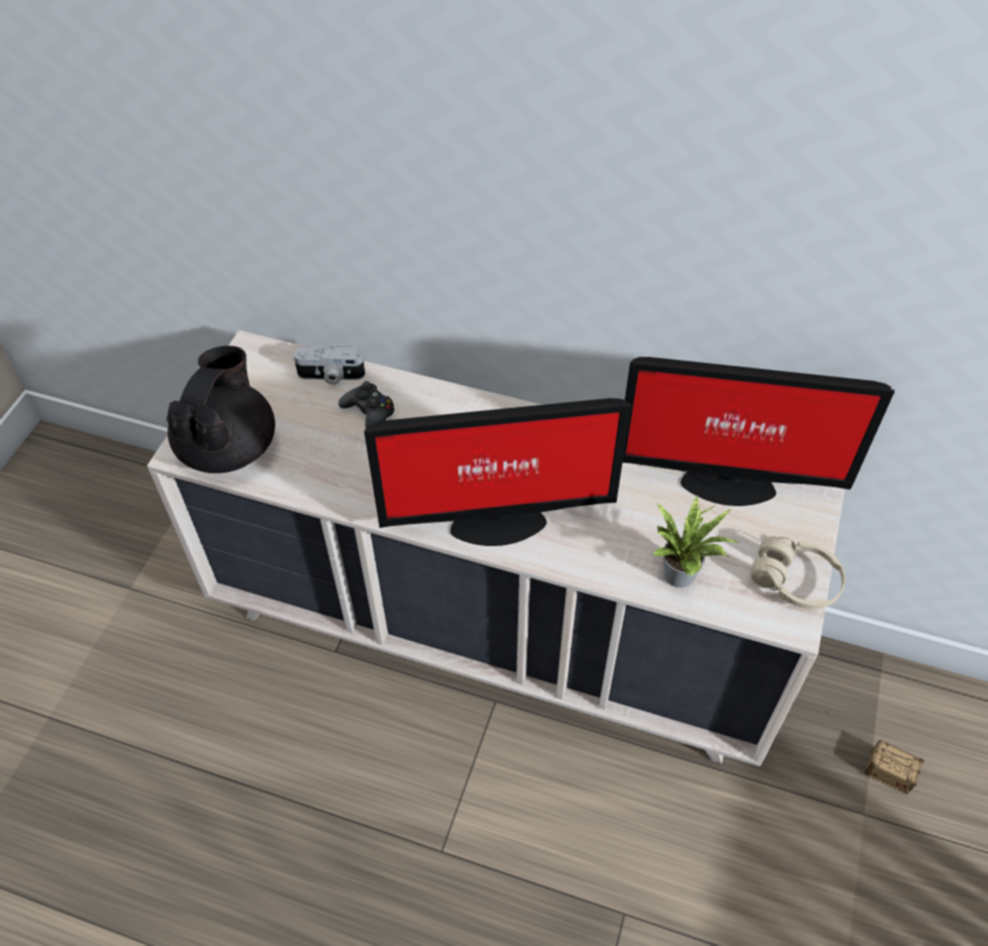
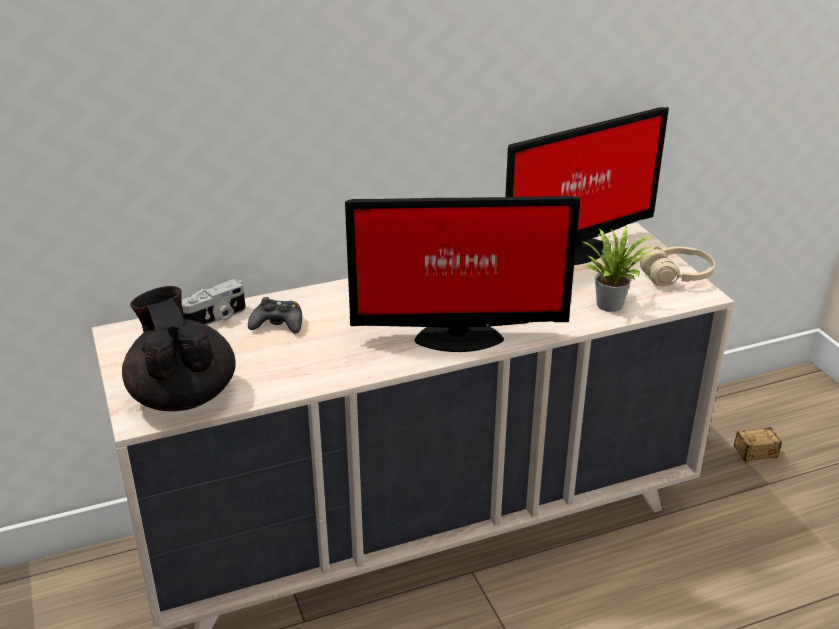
camera: 40 degrees left, 20 degrees down
(494, 520) = (456, 336): monitor -> monitor turned 45 degrees clockwise

